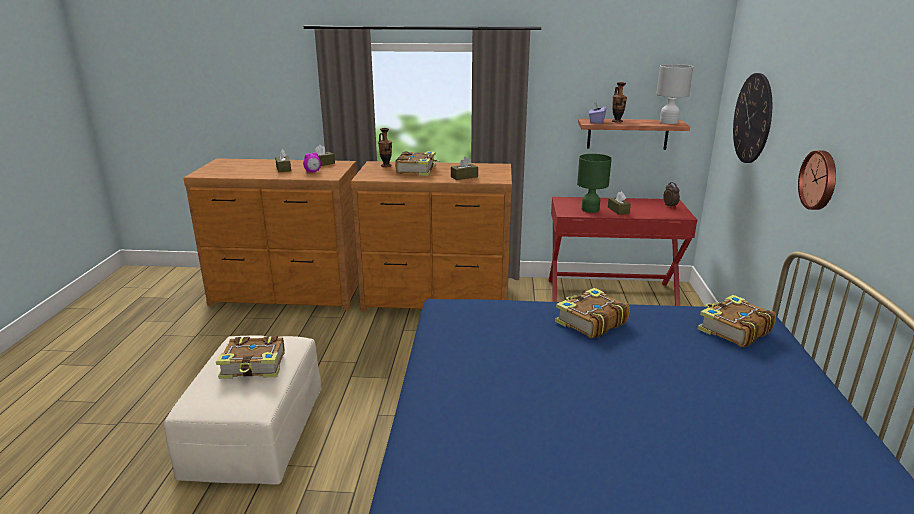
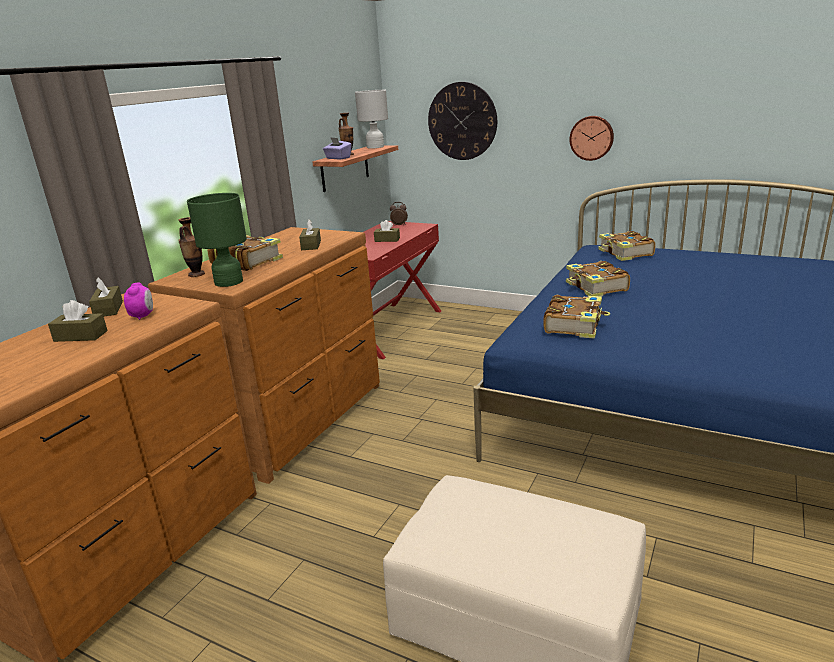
camera: 65 degrees left, 0 degrees up
(254, 366) = (517, 520): book -> book (574, 325)
(590, 210) = (373, 247): green table lamp -> green table lamp (229, 282)

